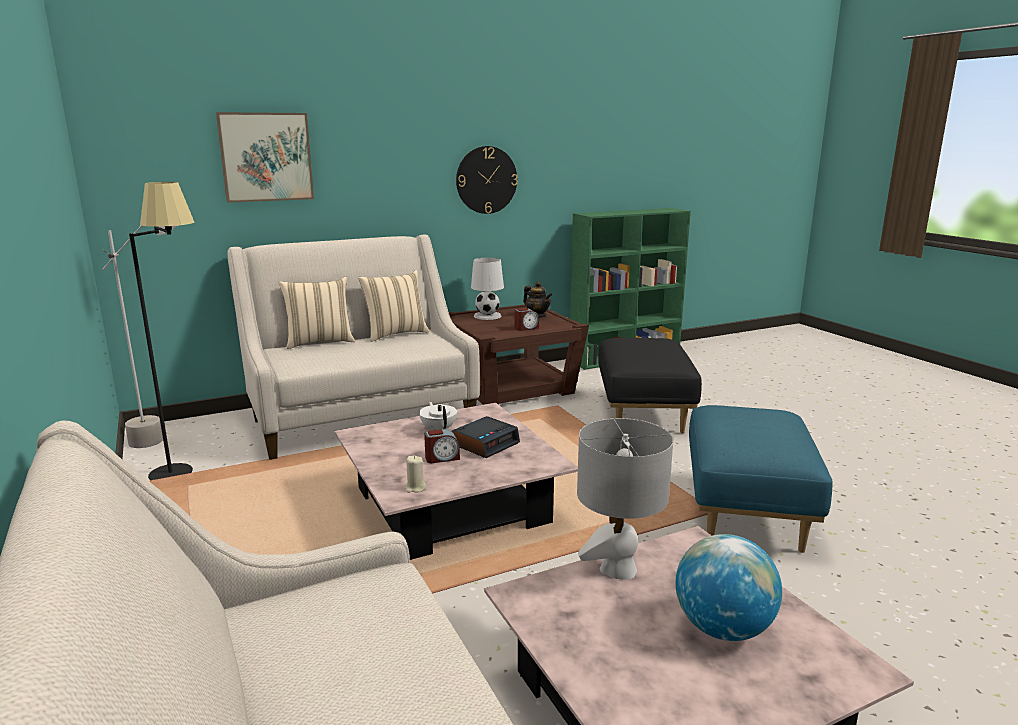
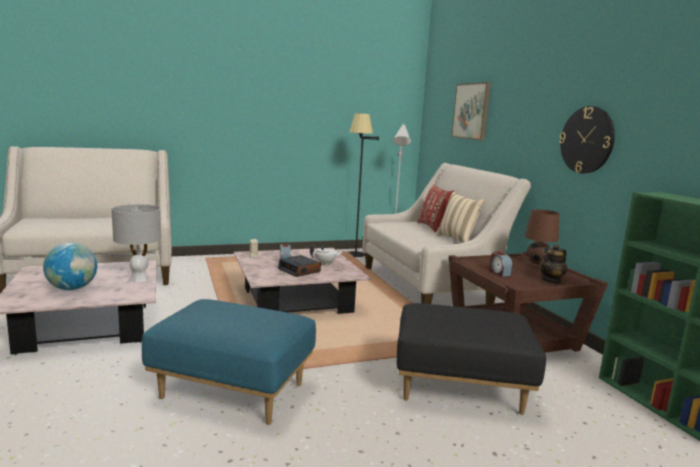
camera: 95 degrees right, 5 degrees down
(319, 342) = (433, 227): beige pillow -> red pillow
(487, 316) = (537, 265): white table lamp -> brown table lamp

